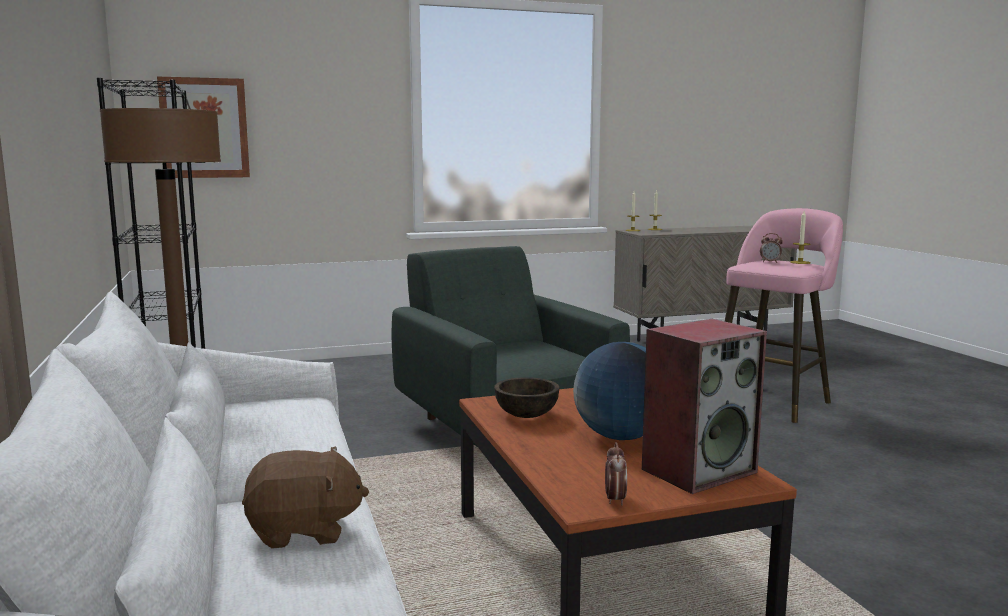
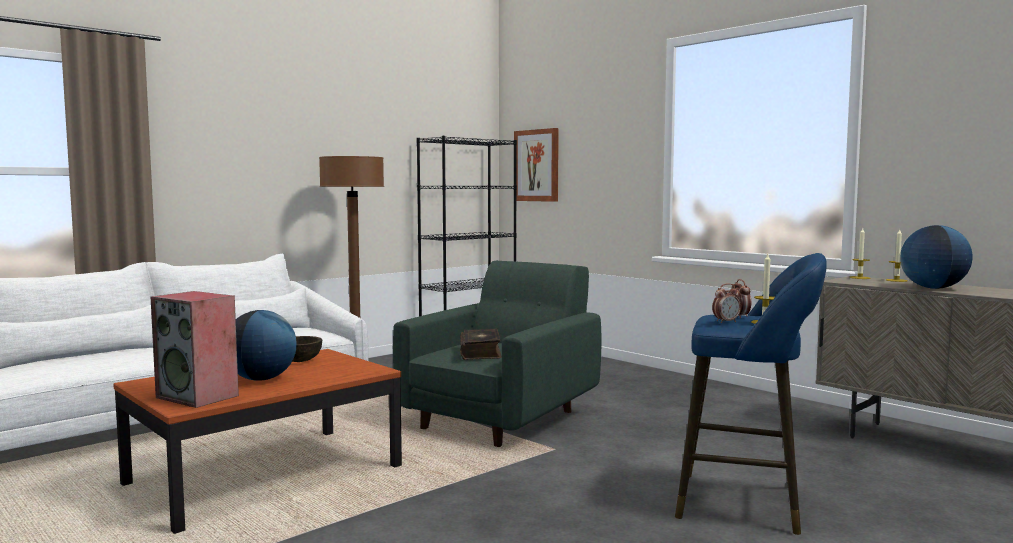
camera: 65 degrees right, 5 degrees down
(304, 531) = (124, 359): brown plush toy -> none
(531, 355) = (481, 352): none -> book
(615, 500) = (146, 386): alarm clock -> alarm clock (726, 322)
(700, 231) = (933, 288): none -> globe
(773, 401) = (747, 503): pink stool -> blue stool

